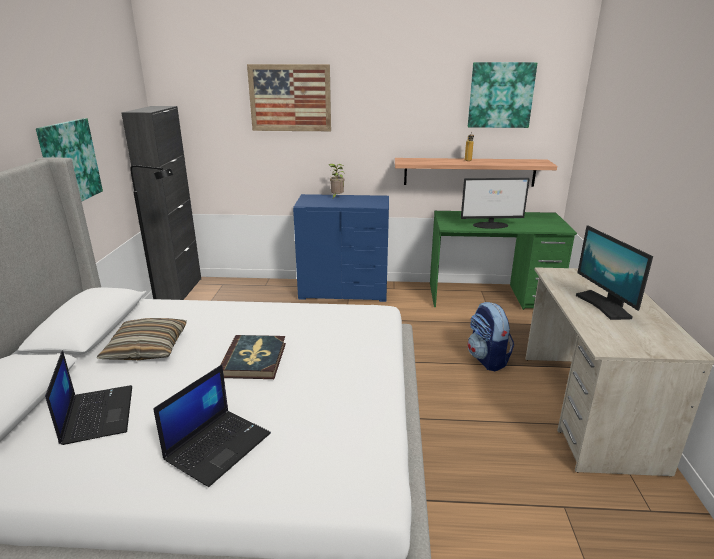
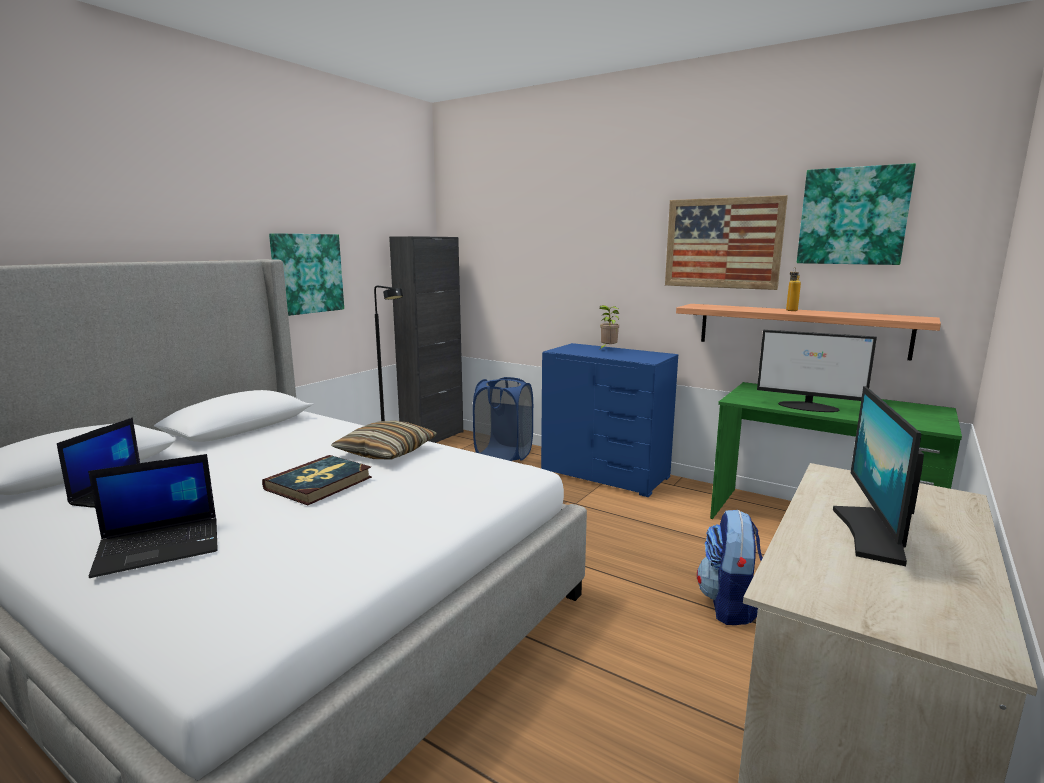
camera: 30 degrees right, 10 degrees down
(147, 348) = (252, 451): pillow -> pillow (386, 452)
(256, 292) = (503, 455): none -> blue laundry basket
(290, 98) = (569, 227): picture -> picture (722, 243)

